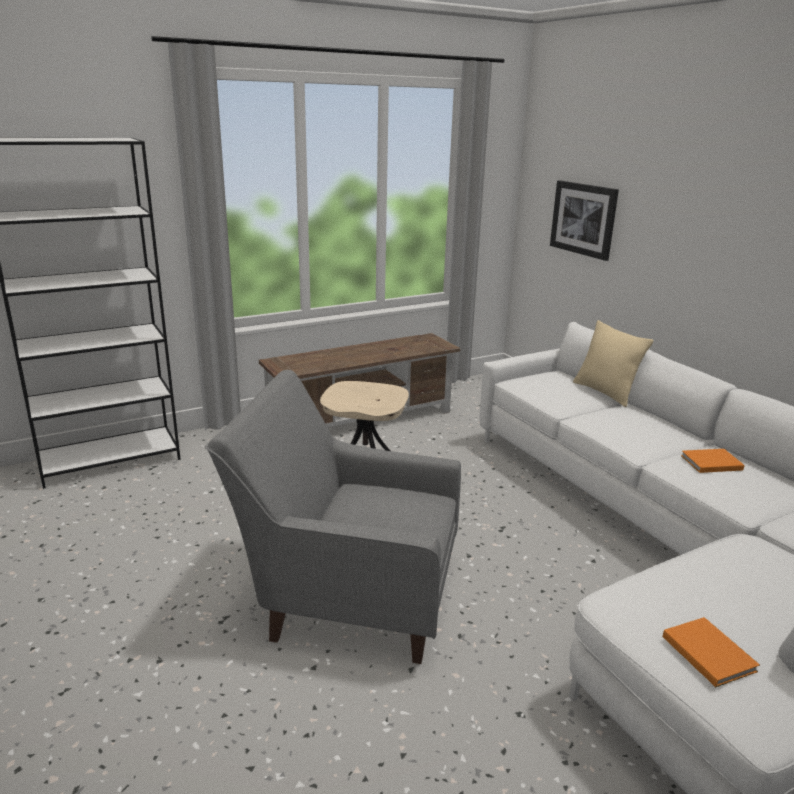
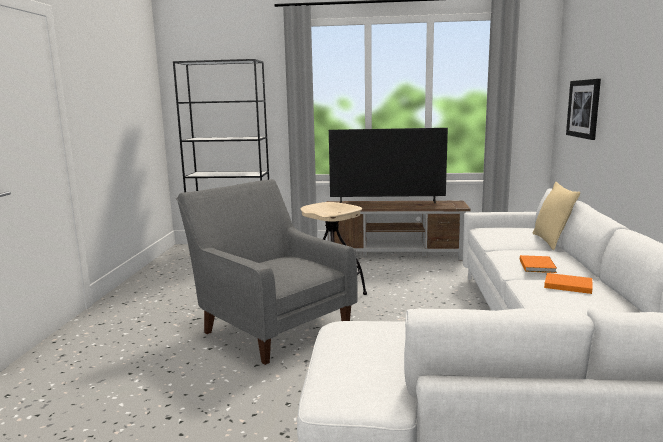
camera: 35 degrees right, 10 degrees down
(347, 350) = (387, 202): none -> television
(707, 652) = (357, 357): orange book -> orange book (537, 265)

